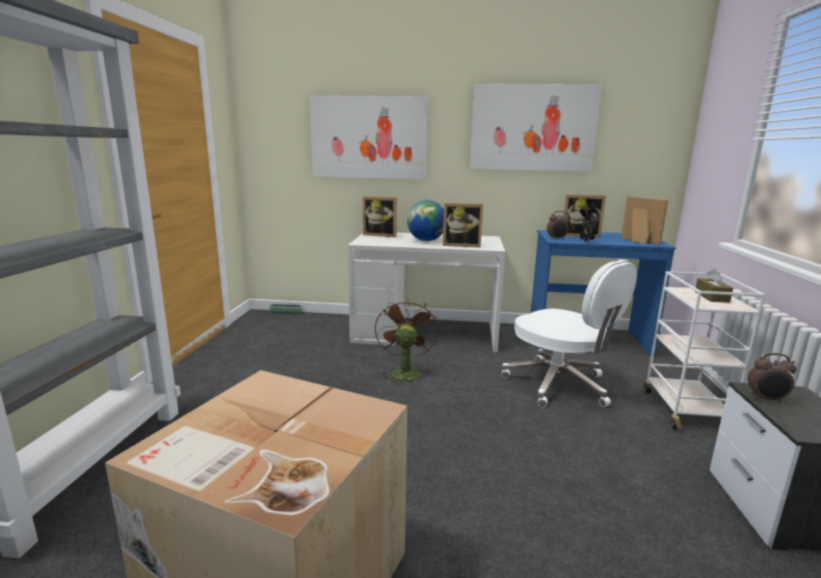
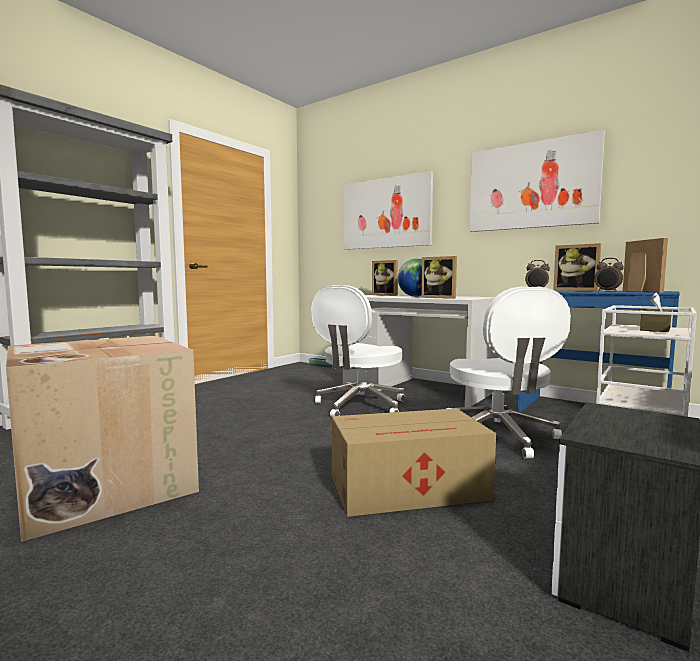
camera: 30 degrees right, 10 degrees down
(404, 372) = (359, 406): brown fan -> white office chair
(571, 471) = (410, 488): none -> cardboard box
(586, 242) = (566, 291): potted plant -> none
(766, 399) = (602, 415): alarm clock -> alarm clock (607, 291)

